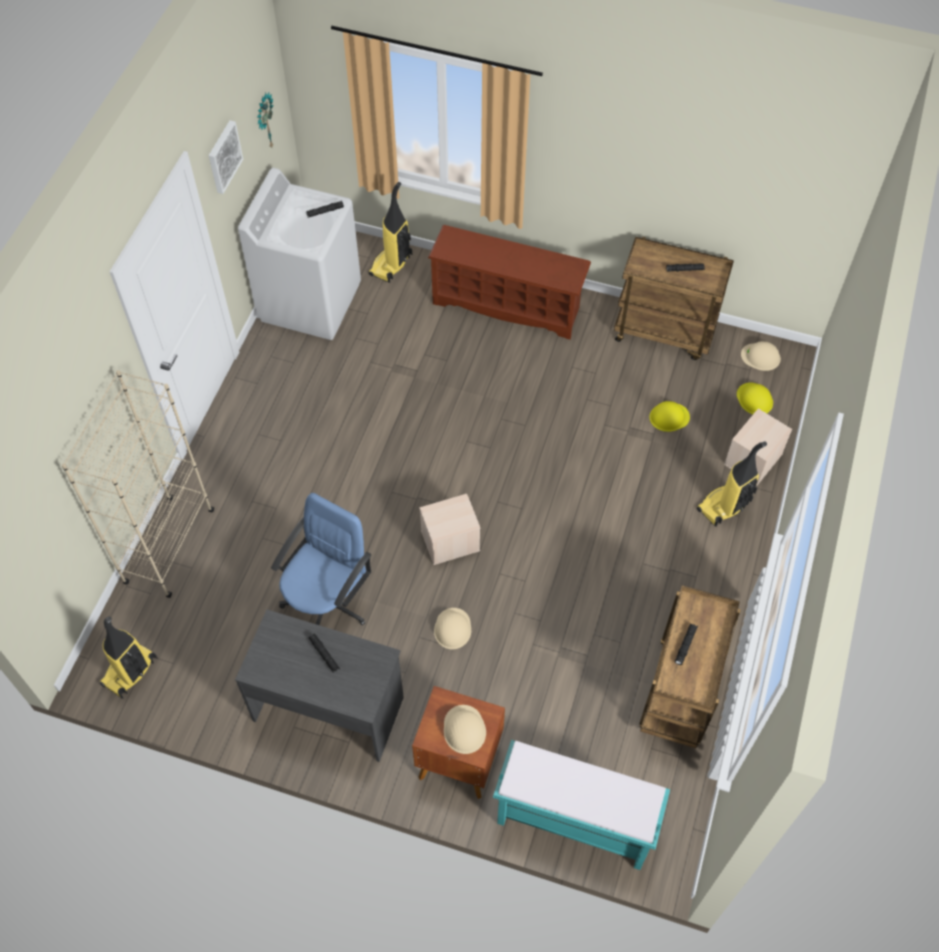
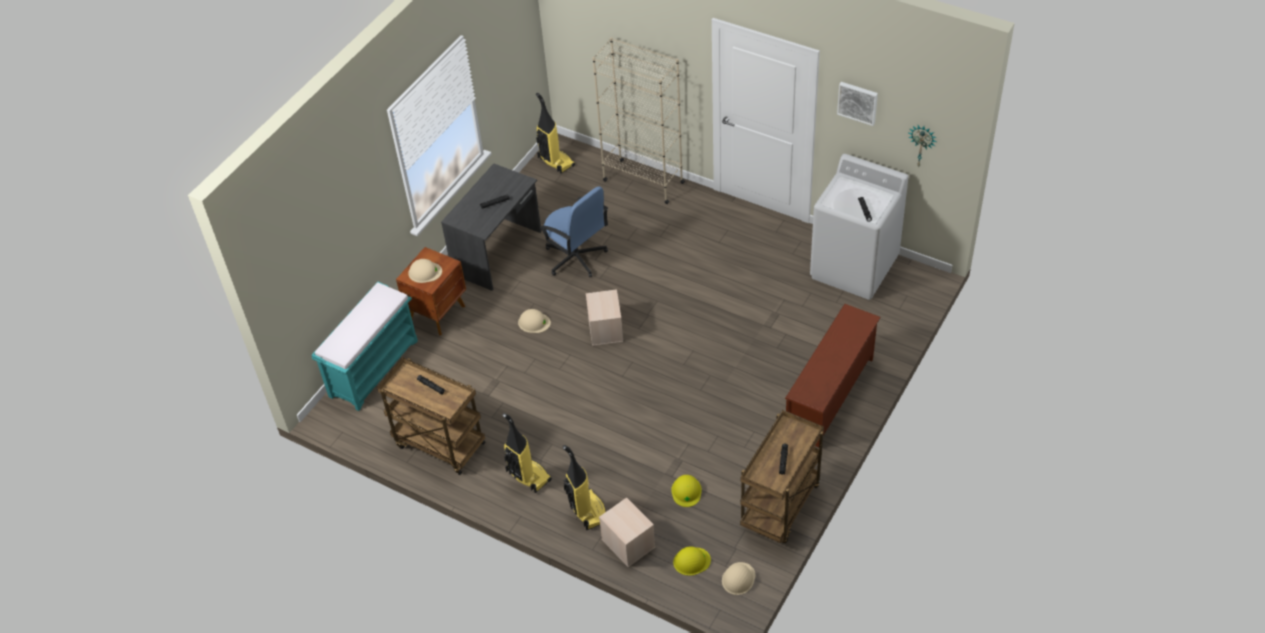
camera: 105 degrees right, 10 degrees down
(391, 265) = (888, 322): vacuum cleaner -> vacuum cleaner (527, 476)

